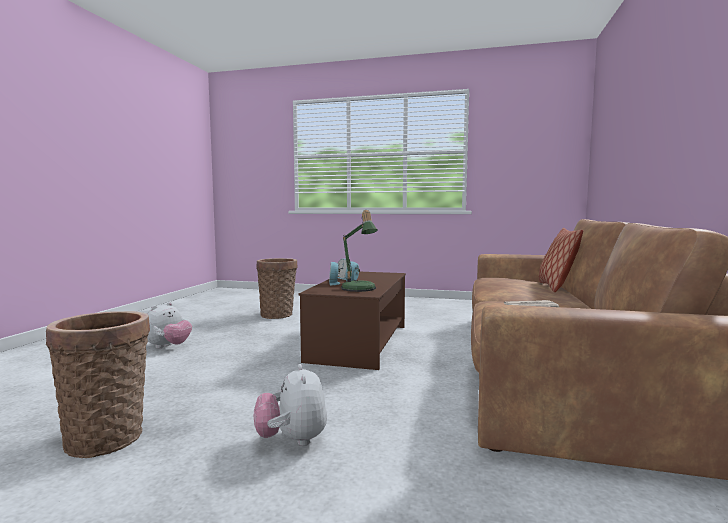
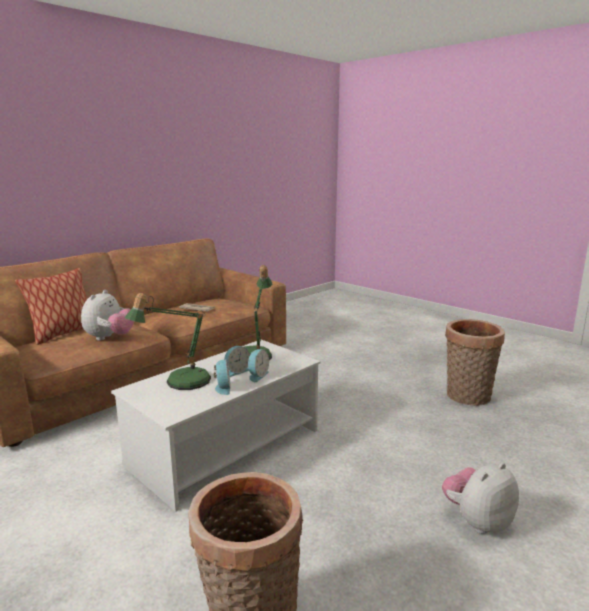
camera: 150 degrees left, 10 degrees up
(292, 440) = (361, 371): plush toy -> plush toy (109, 338)
(359, 343) = (227, 447): brown coffee table -> white coffee table
(376, 277) = (181, 382): none -> table lamp

